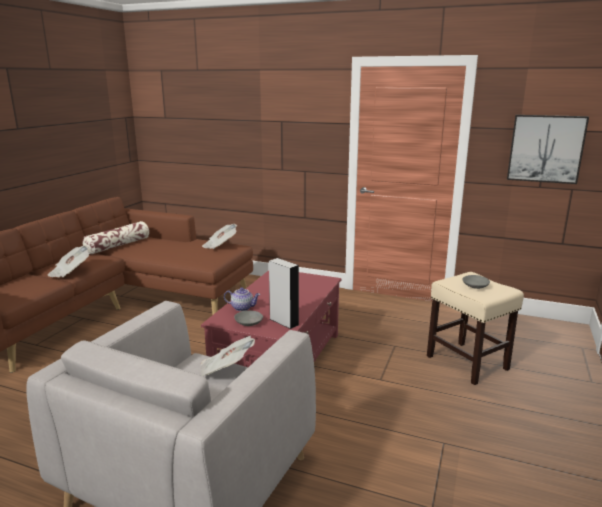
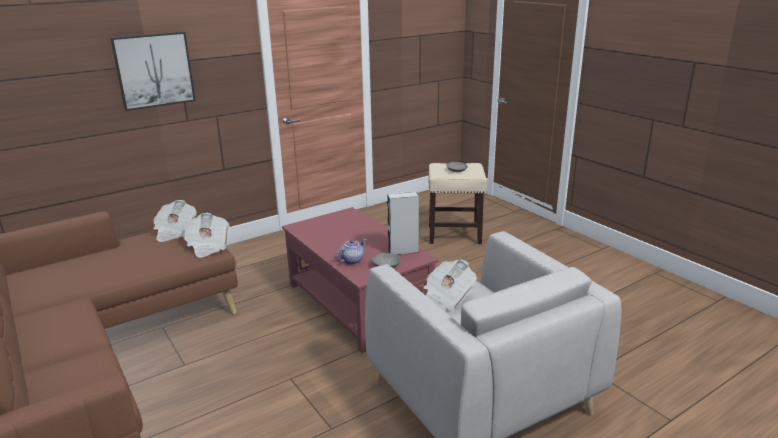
camera: 55 degrees left, 5 degrees up
(70, 272) = (78, 339): newspaper -> newspaper (208, 246)
(118, 245) = (42, 289): pillow -> none
(545, 148) = (421, 51): picture -> picture (154, 70)

